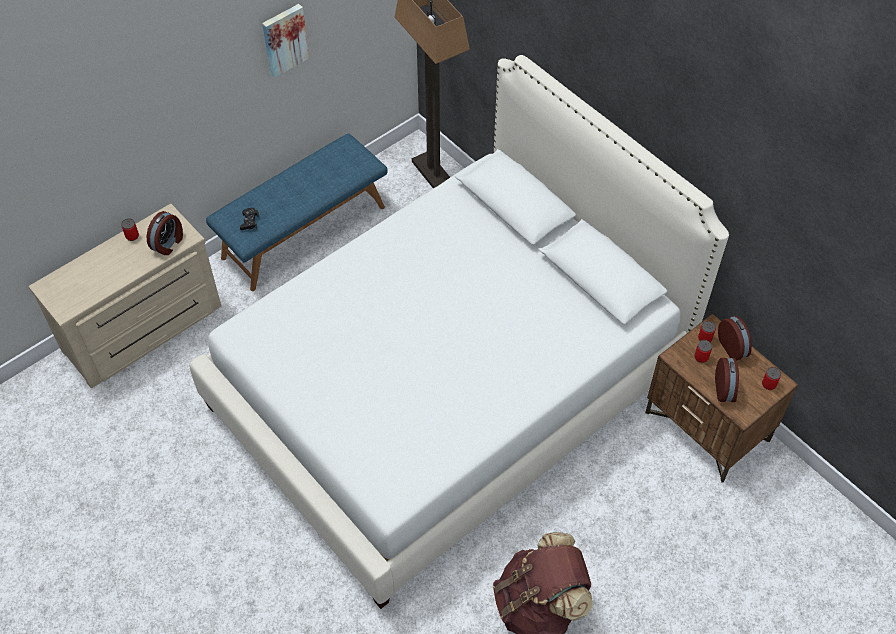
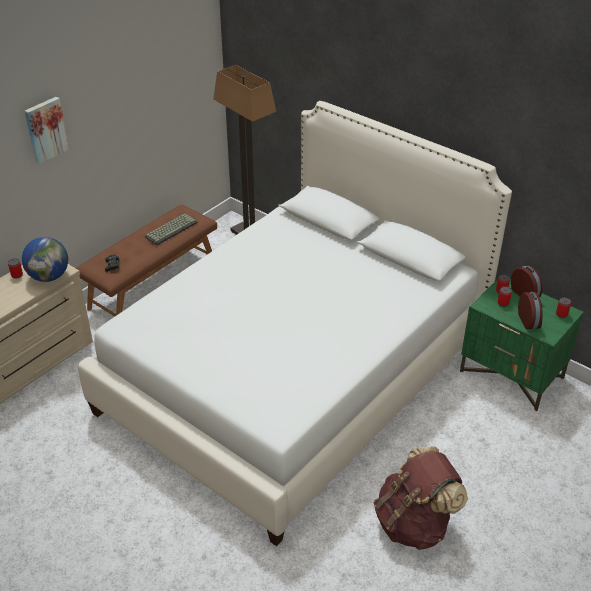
camera: 10 degrees left, 15 degrees down
(168, 243) = (49, 276): alarm clock -> globe
(284, 39) = (132, 111): picture -> picture (45, 129)
(303, 231) = (153, 284): blue bench -> brown bench
(328, 174) = (171, 229): none -> keyboard
(707, 427) = (512, 375): brown nightstand -> green nightstand

